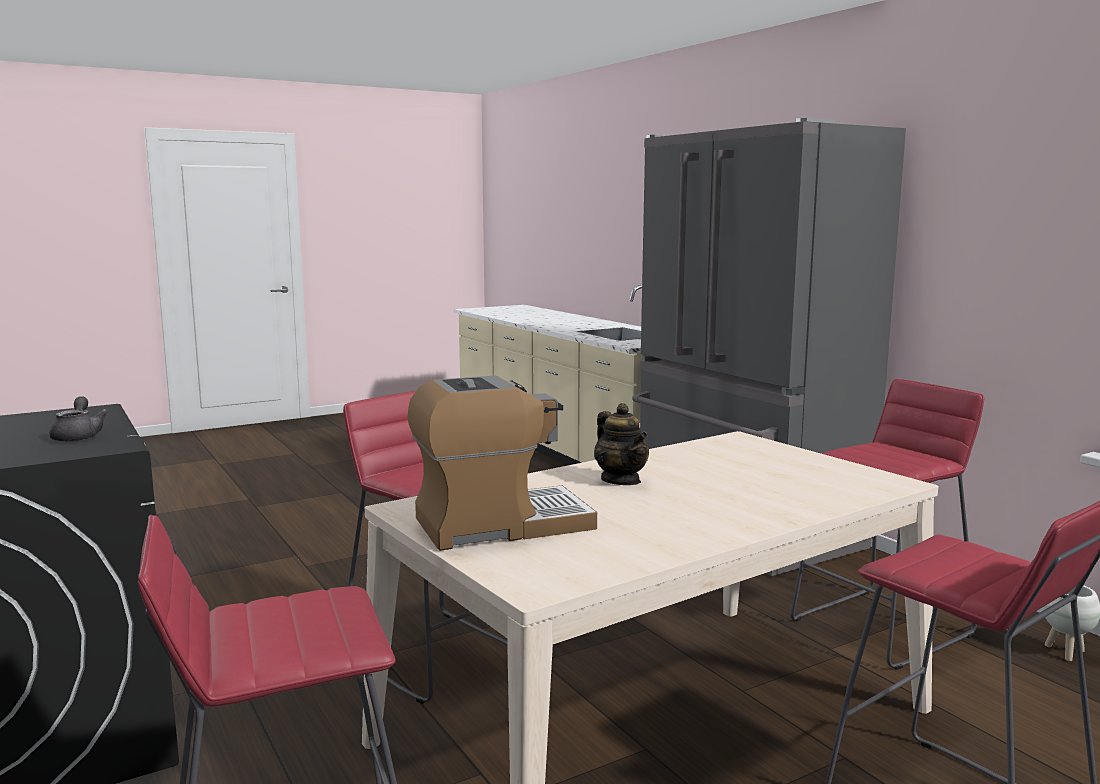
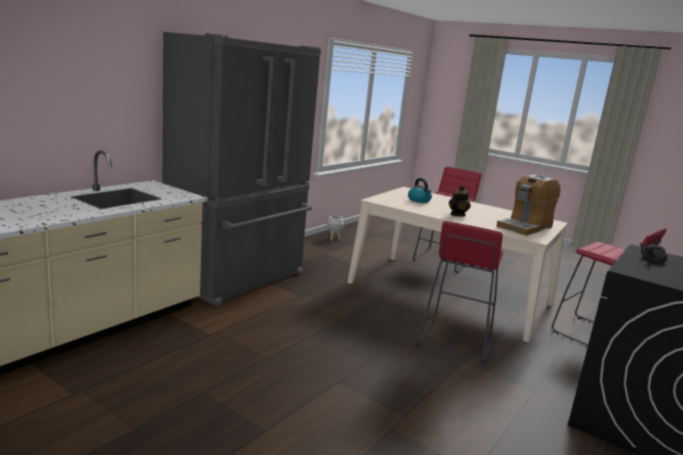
camera: 115 degrees left, 5 degrees up
(500, 525) = (525, 227): coffee machine -> coffee machine turned 90 degrees counterclockwise
(759, 472) = (419, 200): none -> kettle
(882, 627) = (338, 259): red stool -> none

